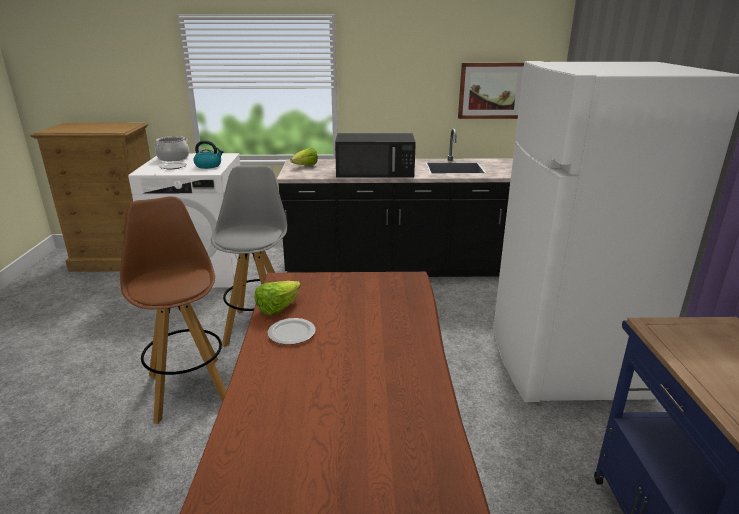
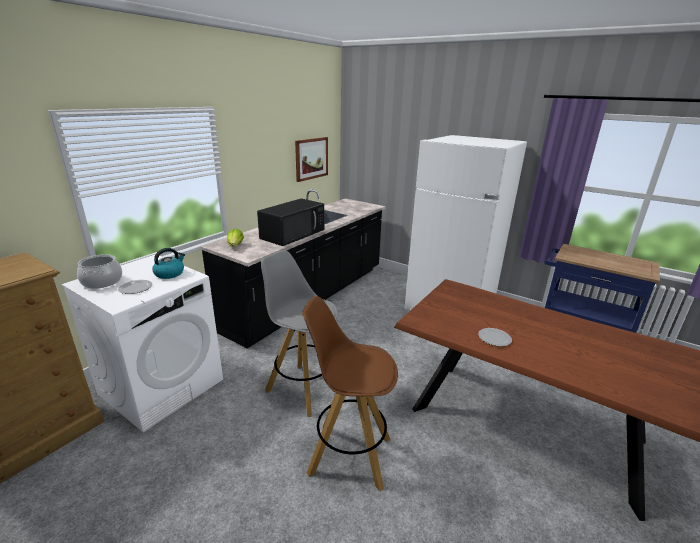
camera: 55 degrees left, 0 degrees up
(278, 308) = (457, 333): lettuce -> none

